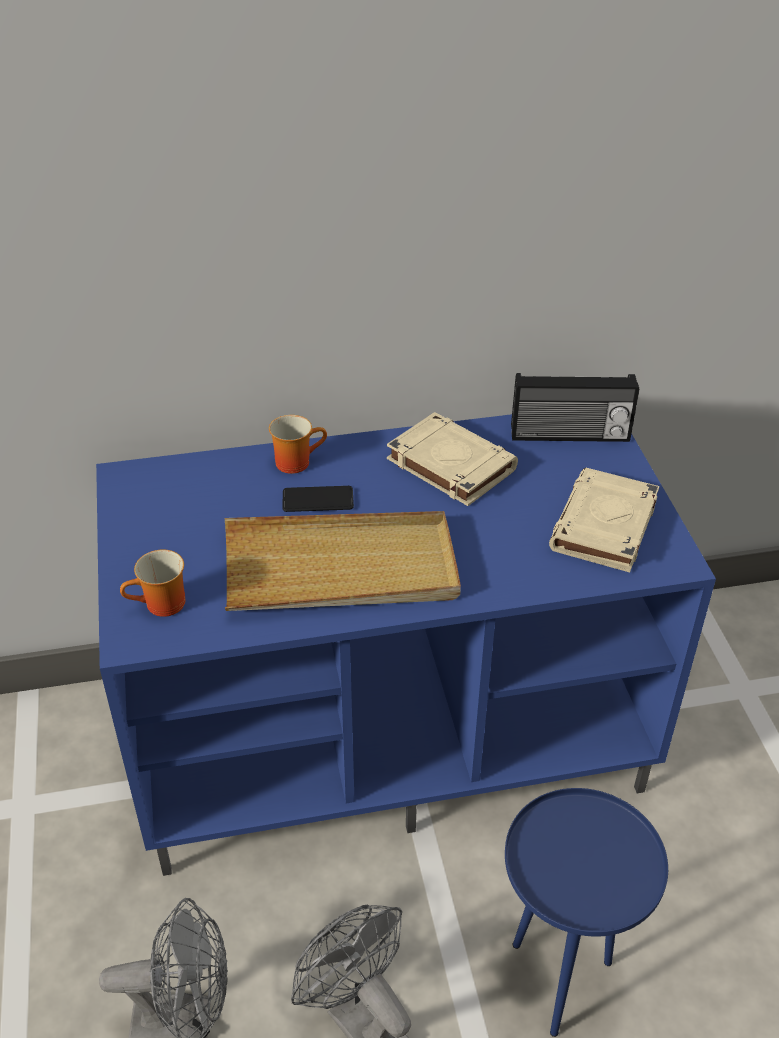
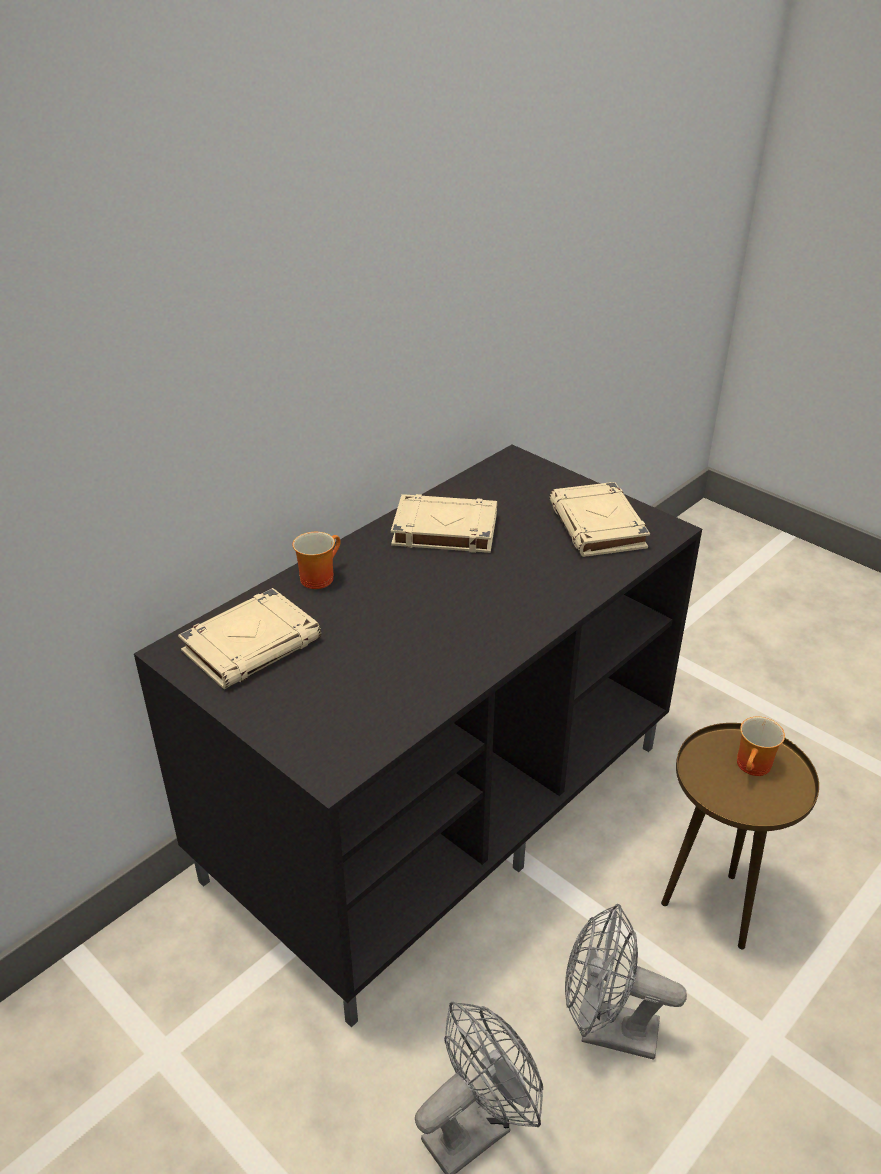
camera: 35 degrees left, 5 degrees down
(162, 606) = (329, 734): mug -> mug (755, 767)
(184, 498) = (252, 644): none -> beige book
(318, 500) = (369, 597): phone -> none
(341, 569) = (445, 637): beige tray -> none
(391, 734) = (440, 806): blue tv stand -> black tv stand
(559, 979) = (712, 907): blue side table -> brown side table
(569, 435) = (507, 477): radio -> none

